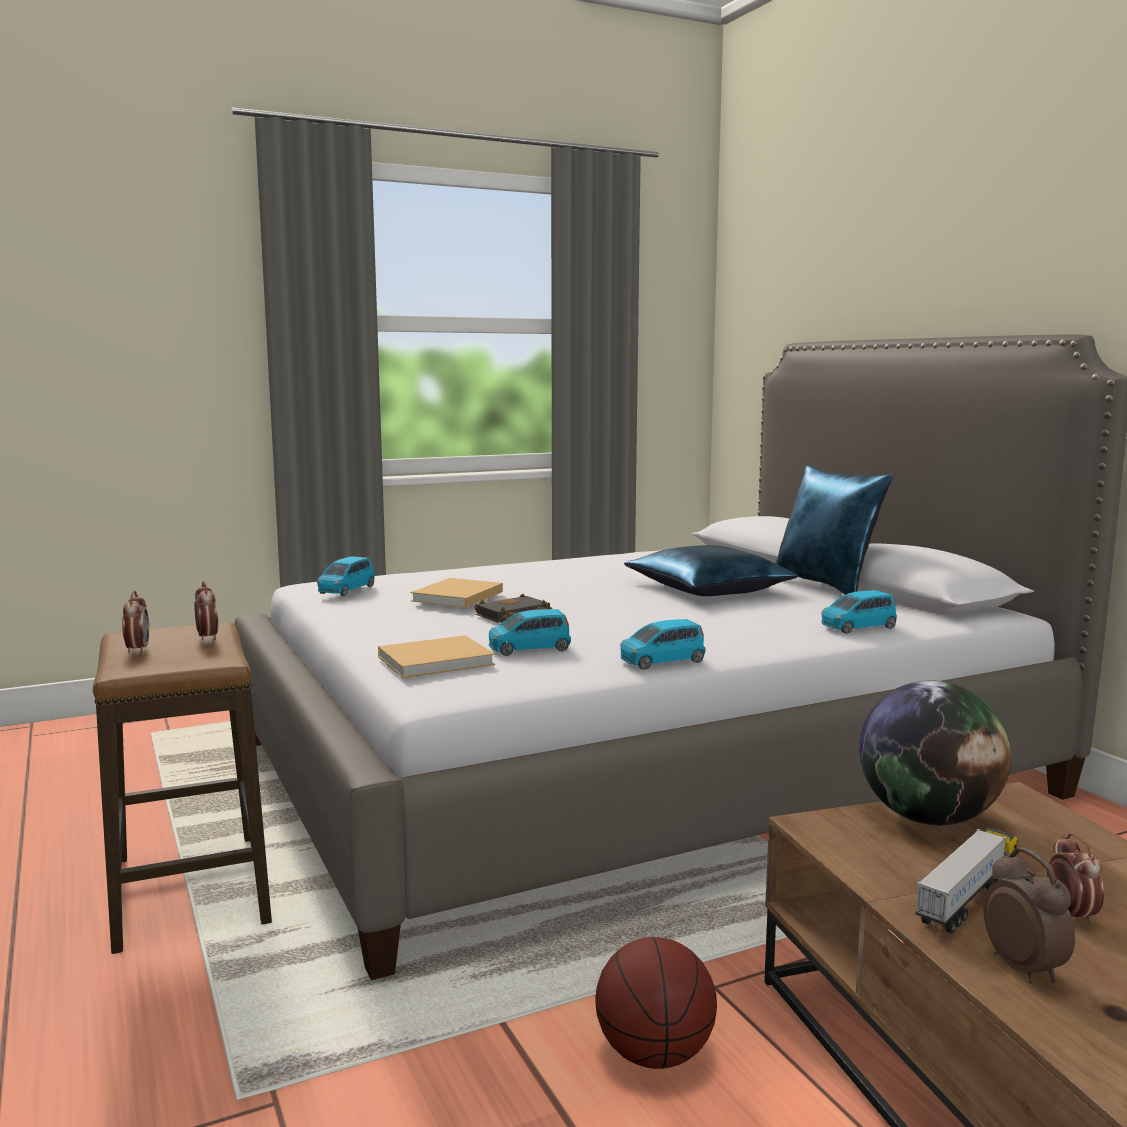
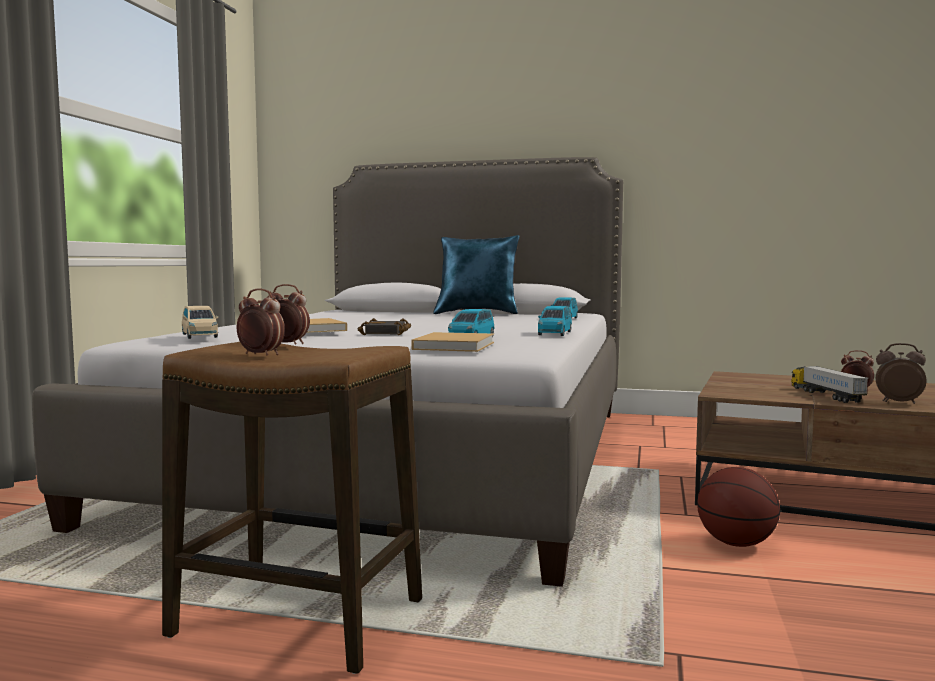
camera: 50 degrees left, 5 degrees down
(346, 590) = (200, 336): blue toy car -> beige toy car
(709, 589) = (430, 318): blue pillow -> none
(928, 818) = (736, 383): globe -> none

